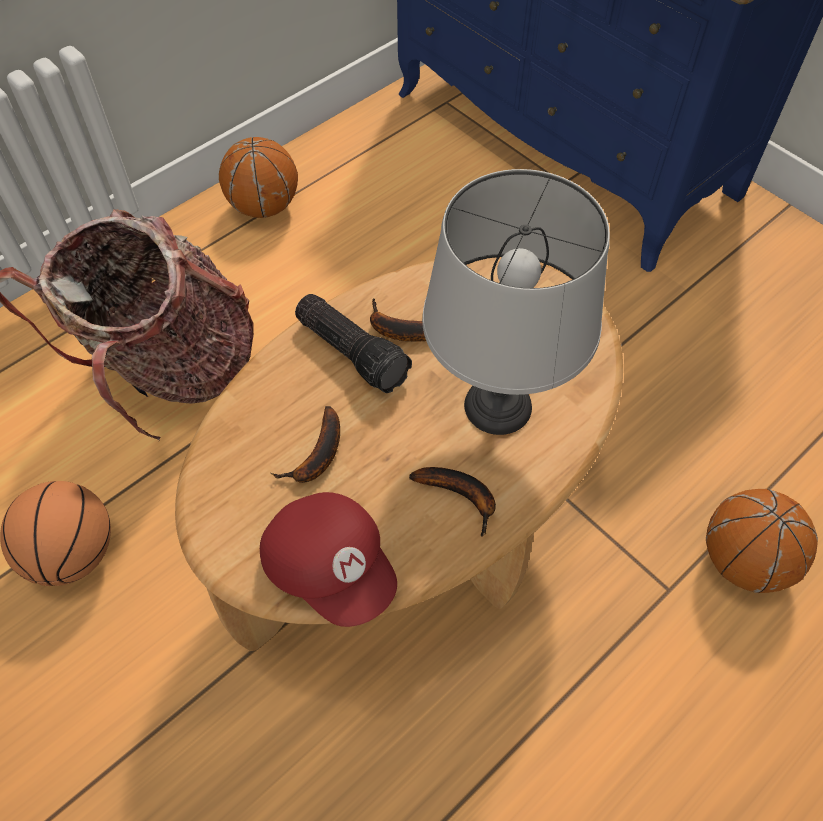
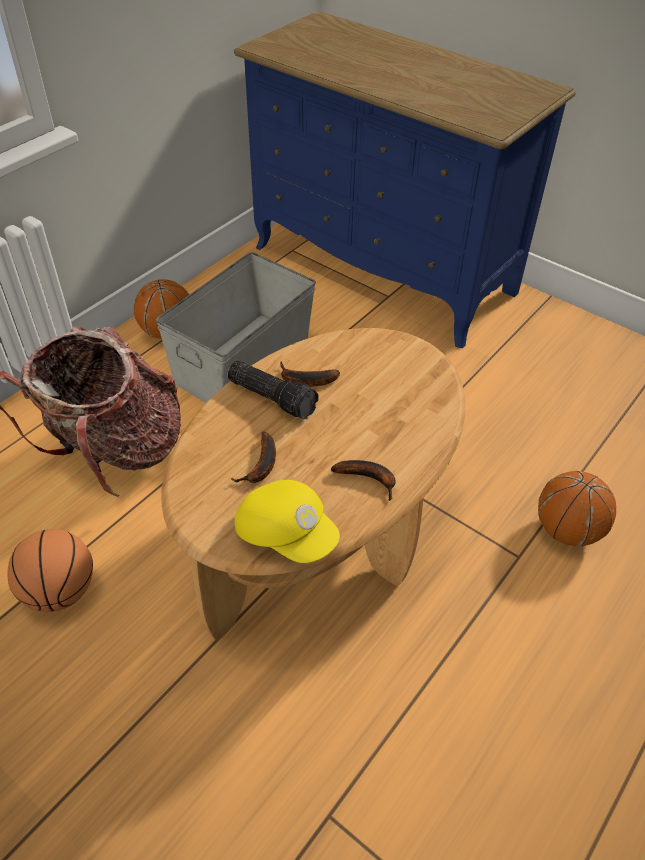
camera: 10 degrees left, 10 degrees down
(331, 566) = (287, 533): red cap -> yellow cap
(355, 257) = (244, 360): none -> grey storage box
(497, 407) = (382, 421): grey table lamp -> none

